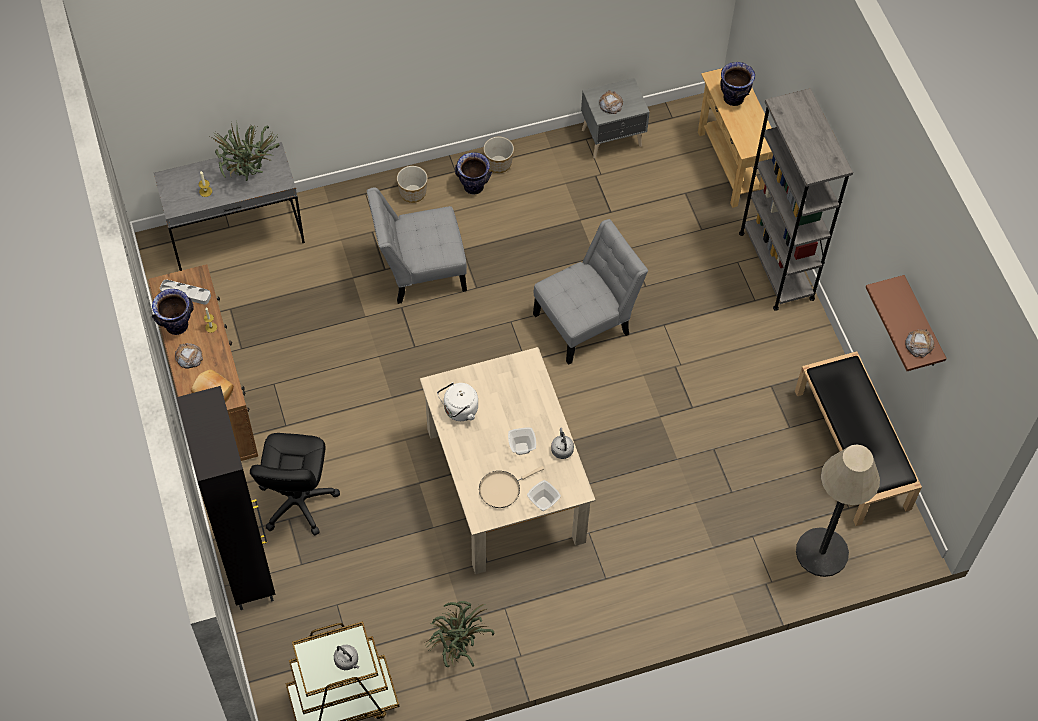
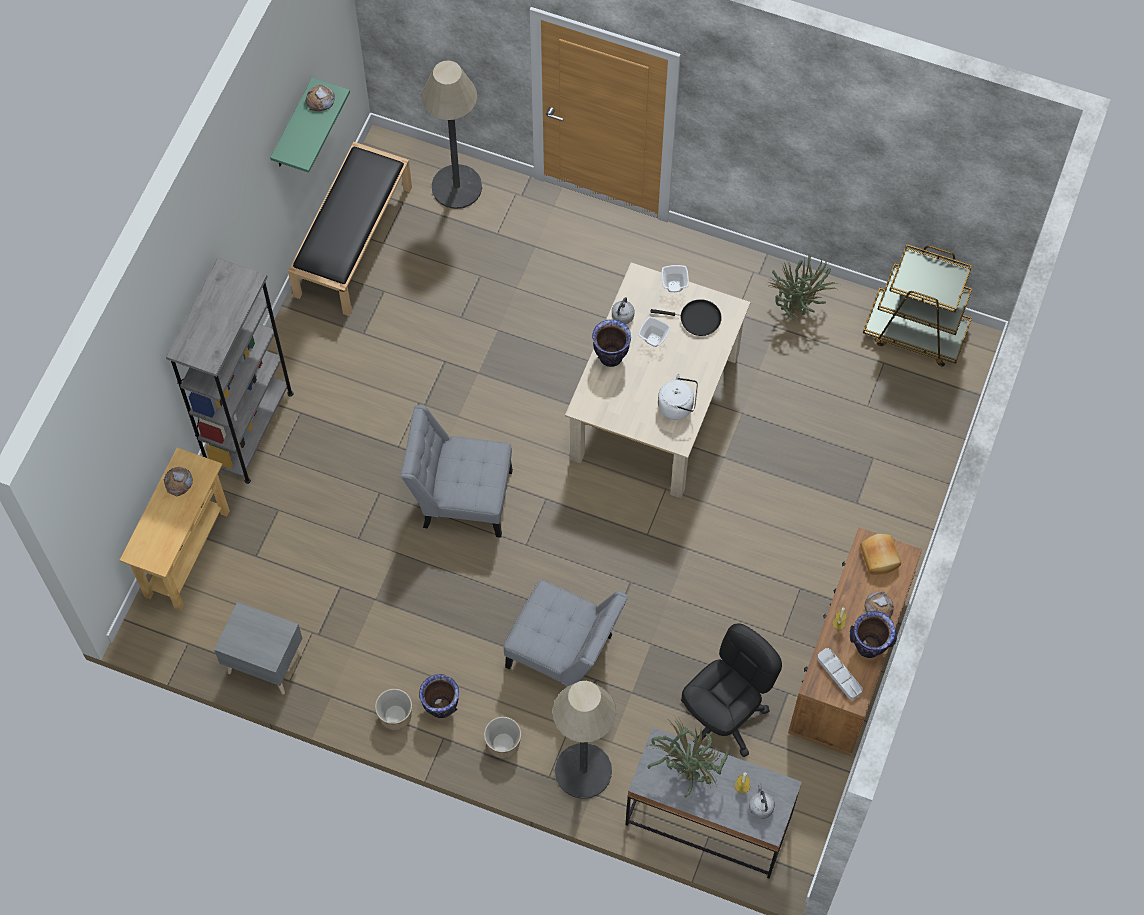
camera: 140 degrees left, 5 degrees up
(248, 568) = (920, 484): black cabinet -> none
(297, 502) = (839, 512): black office chair -> black office chair (723, 717)
(345, 211) = (583, 771): none -> floor lamp
(347, 661) = (921, 271): grey kettle -> grey kettle (760, 806)
(502, 489) = (697, 319): beige frying pan -> black frying pan
(610, 104) = (264, 636): bread -> bread (178, 482)
(733, 98) = (165, 528): vase -> vase (611, 357)
(921, 325) = (293, 126): brown shelf -> green shelf

